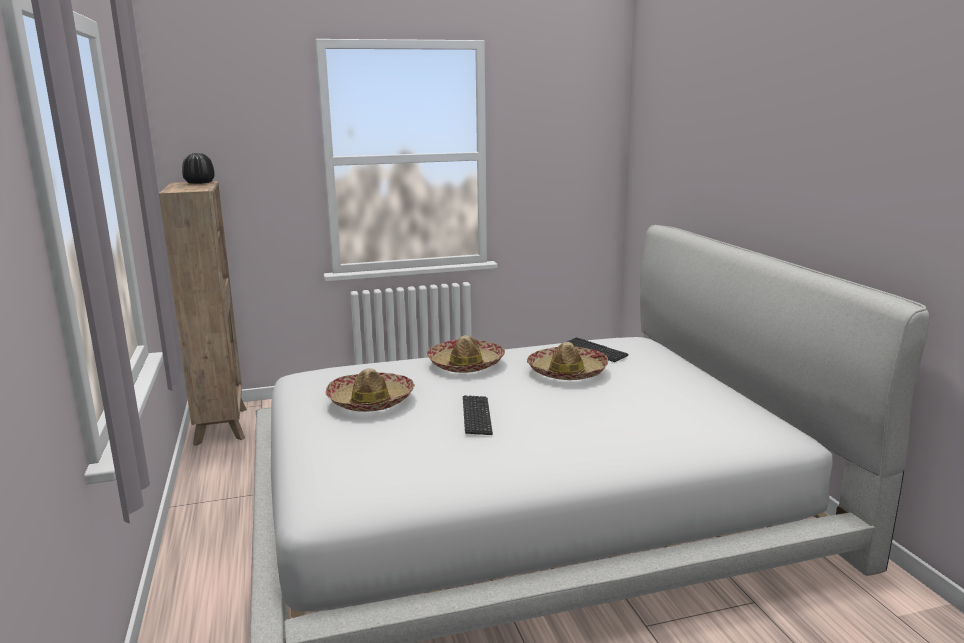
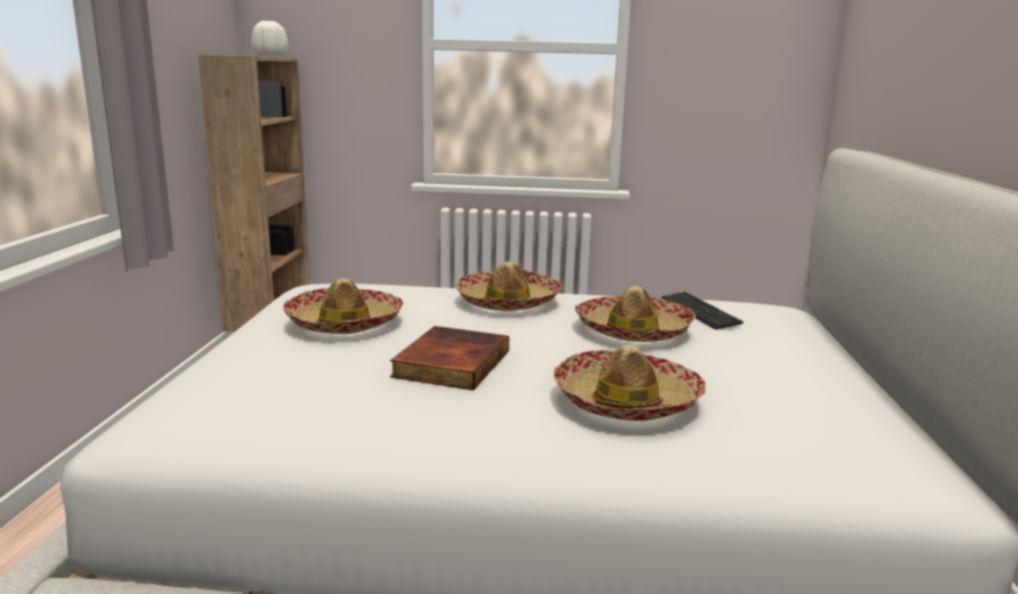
camera: 20 degrees right, 0 degrees up
(199, 183) = (270, 56): black vase -> white vase
(476, 416) = (450, 363): keyboard -> book
(606, 420) = (626, 401): none -> hat

